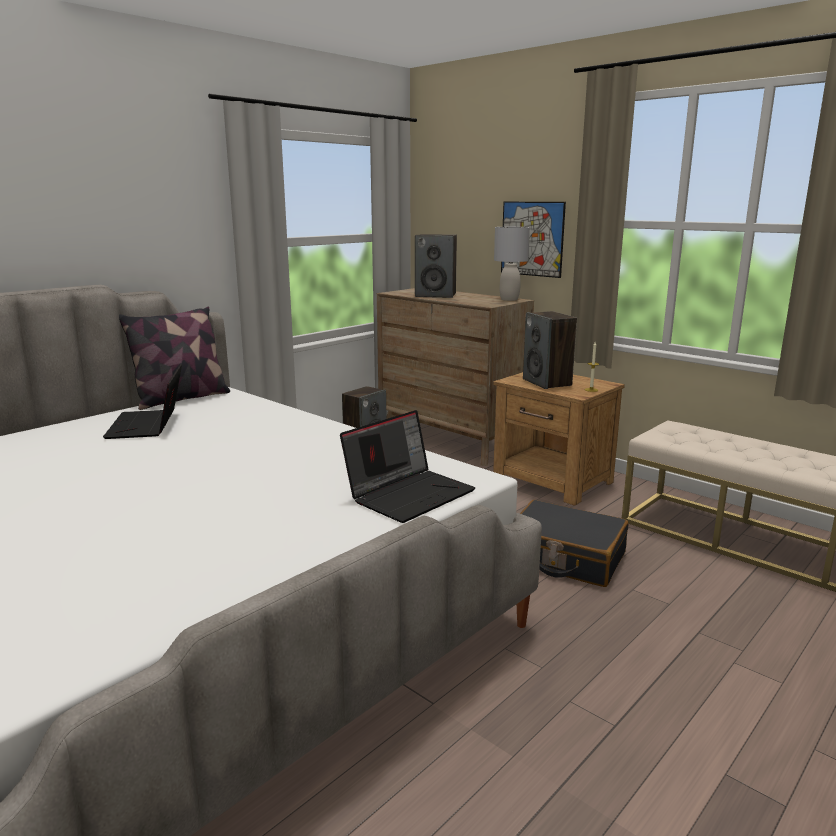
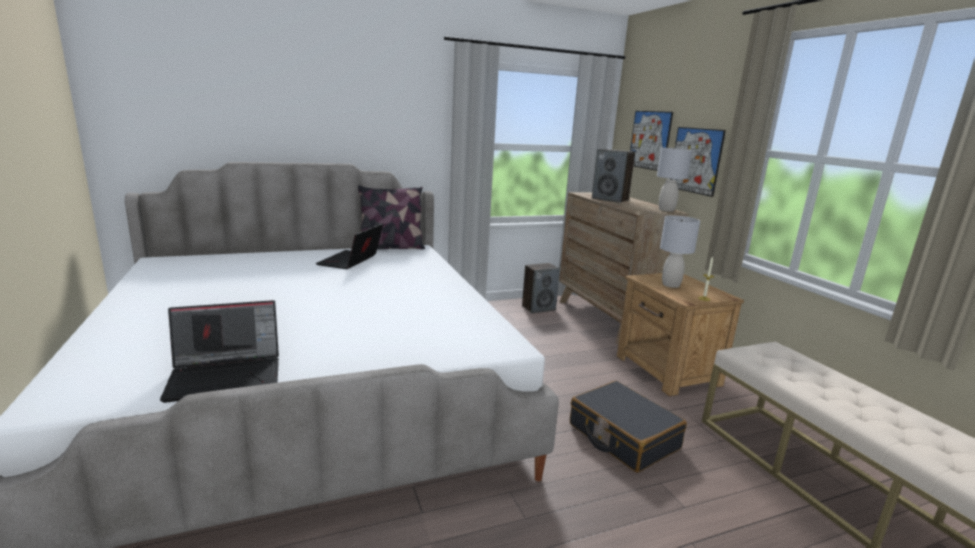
camera: 25 degrees right, 0 degrees up
(409, 494) = (449, 346): laptop -> laptop (227, 375)
(465, 219) = (649, 140): none -> picture
(547, 382) = (671, 285): speaker -> grey table lamp

